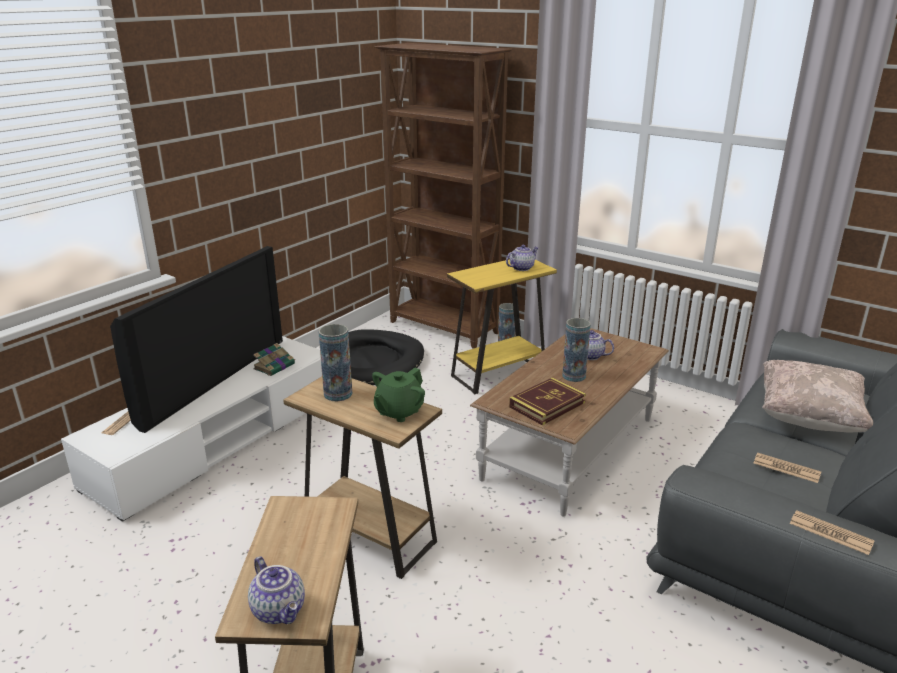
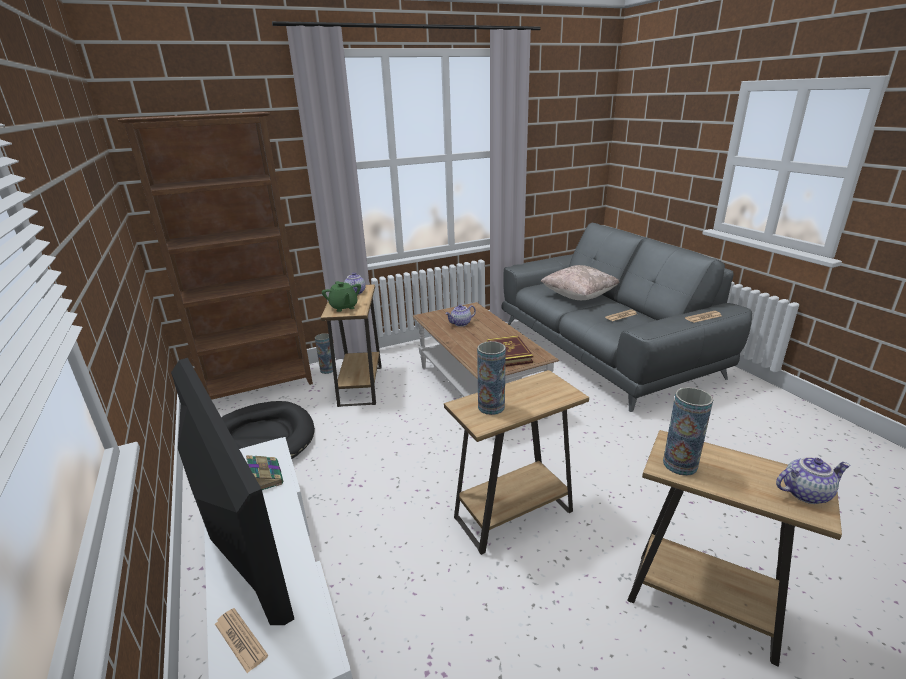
camera: 60 degrees left, 0 degrees up
(398, 412) = (542, 386): green teapot -> green teapot (344, 307)
(498, 373) = (360, 385): yellow side table -> brown side table
(574, 376) = (481, 335): vase -> vase (680, 464)

